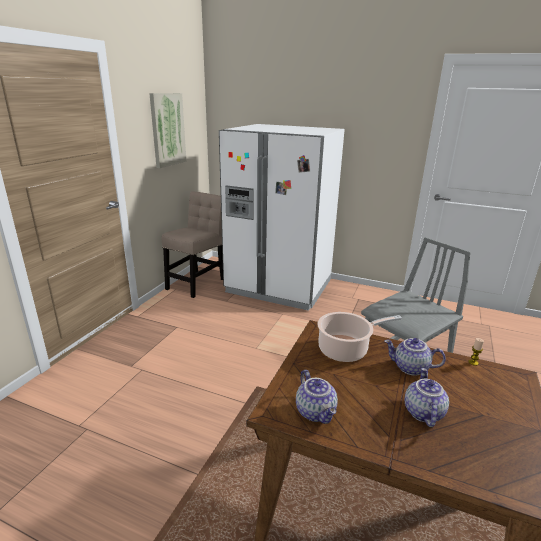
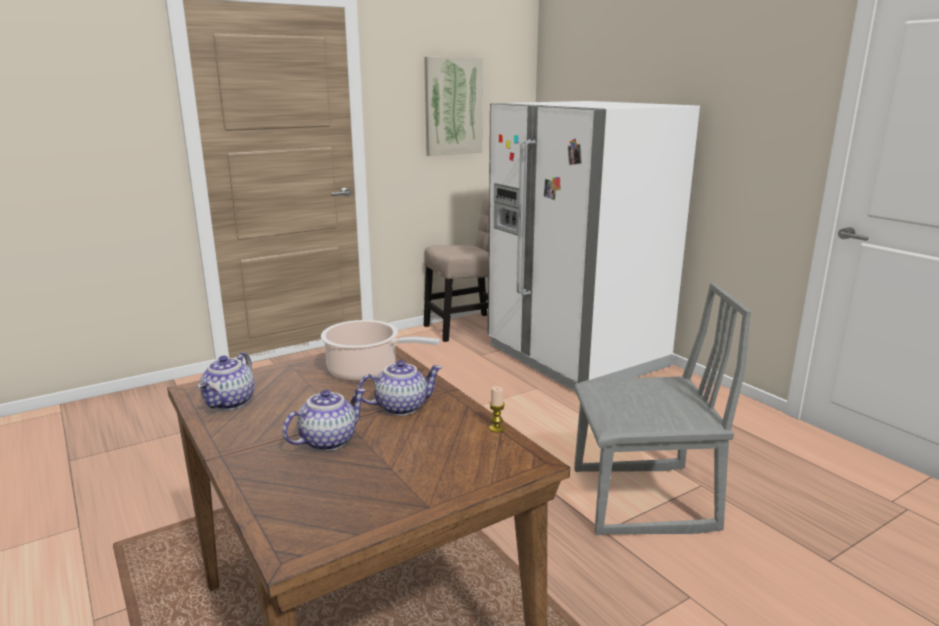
camera: 35 degrees right, 5 degrees down
(410, 368) = (401, 407): teapot -> teapot turned 105 degrees clockwise

